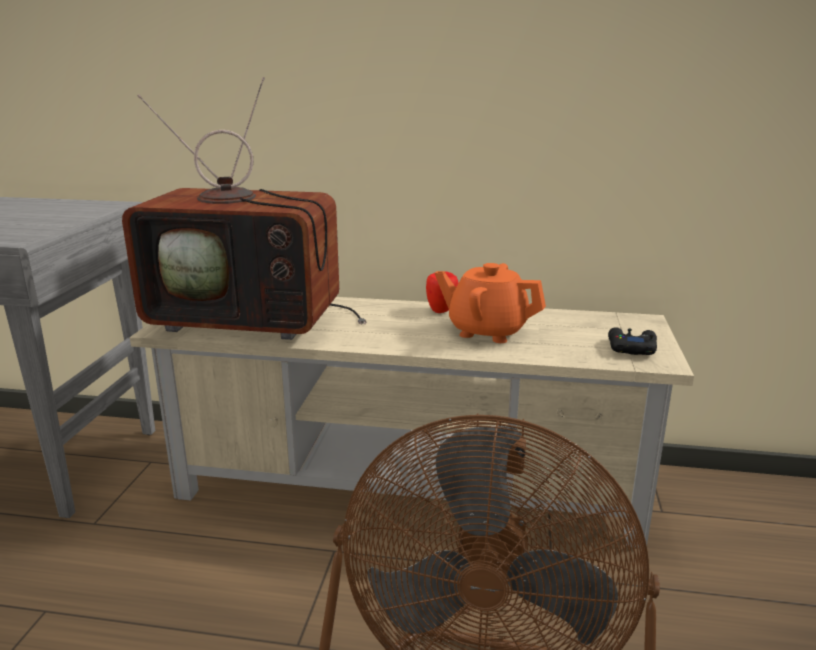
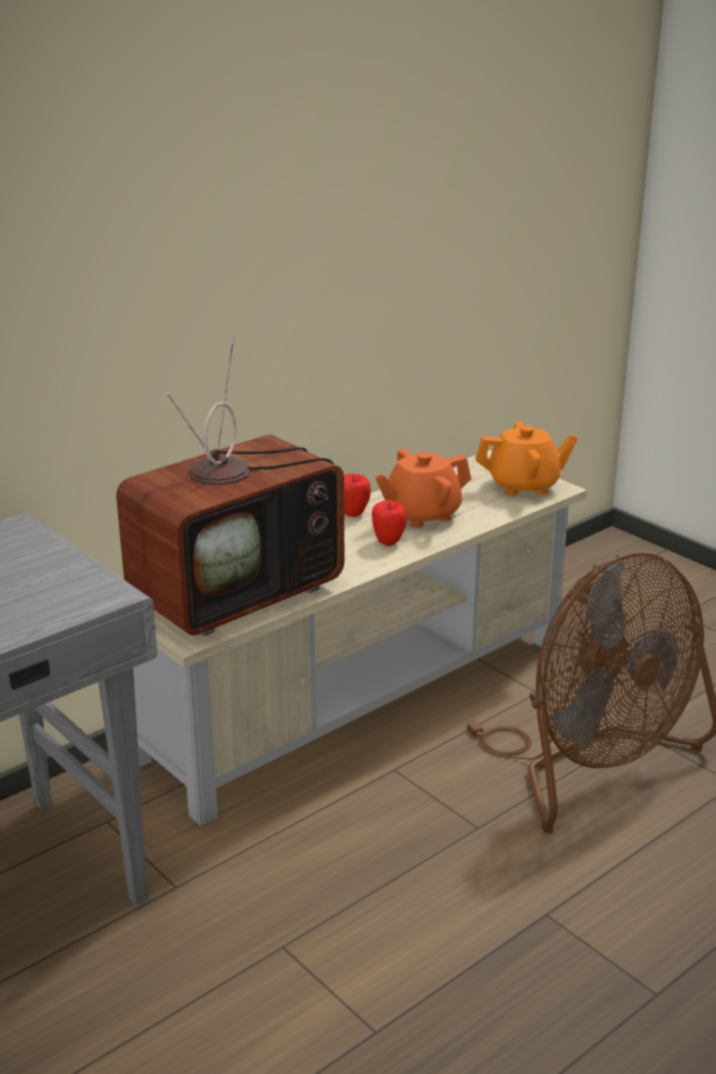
camera: 50 degrees left, 5 degrees up
(417, 336) = (388, 542): none -> apple
(631, 348) = (524, 486): black game controller -> orange teapot

